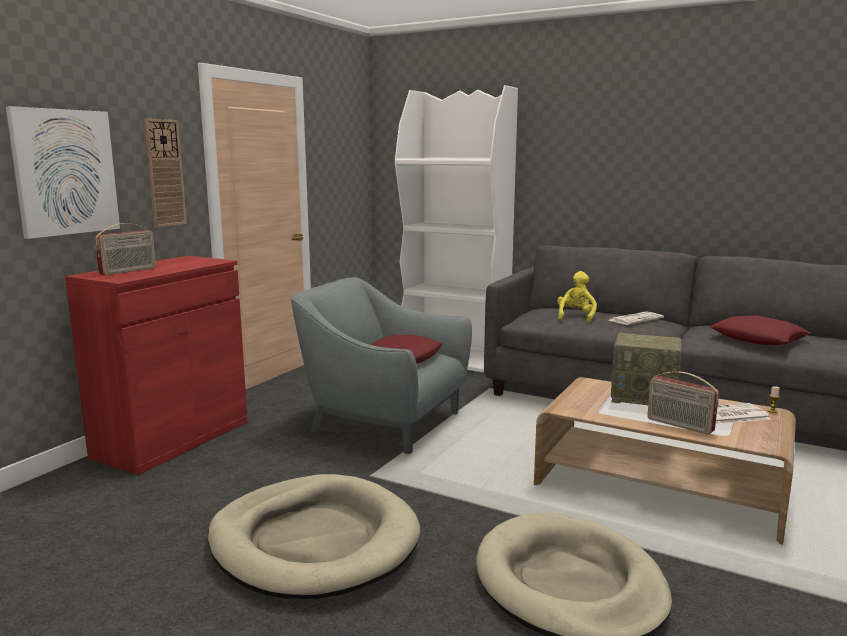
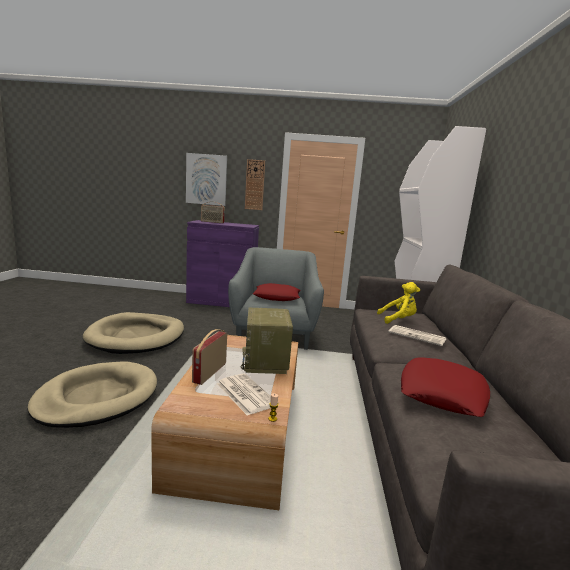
camera: 65 degrees right, 0 degrees up
(172, 439) = (221, 301): red cabinet -> purple cabinet

